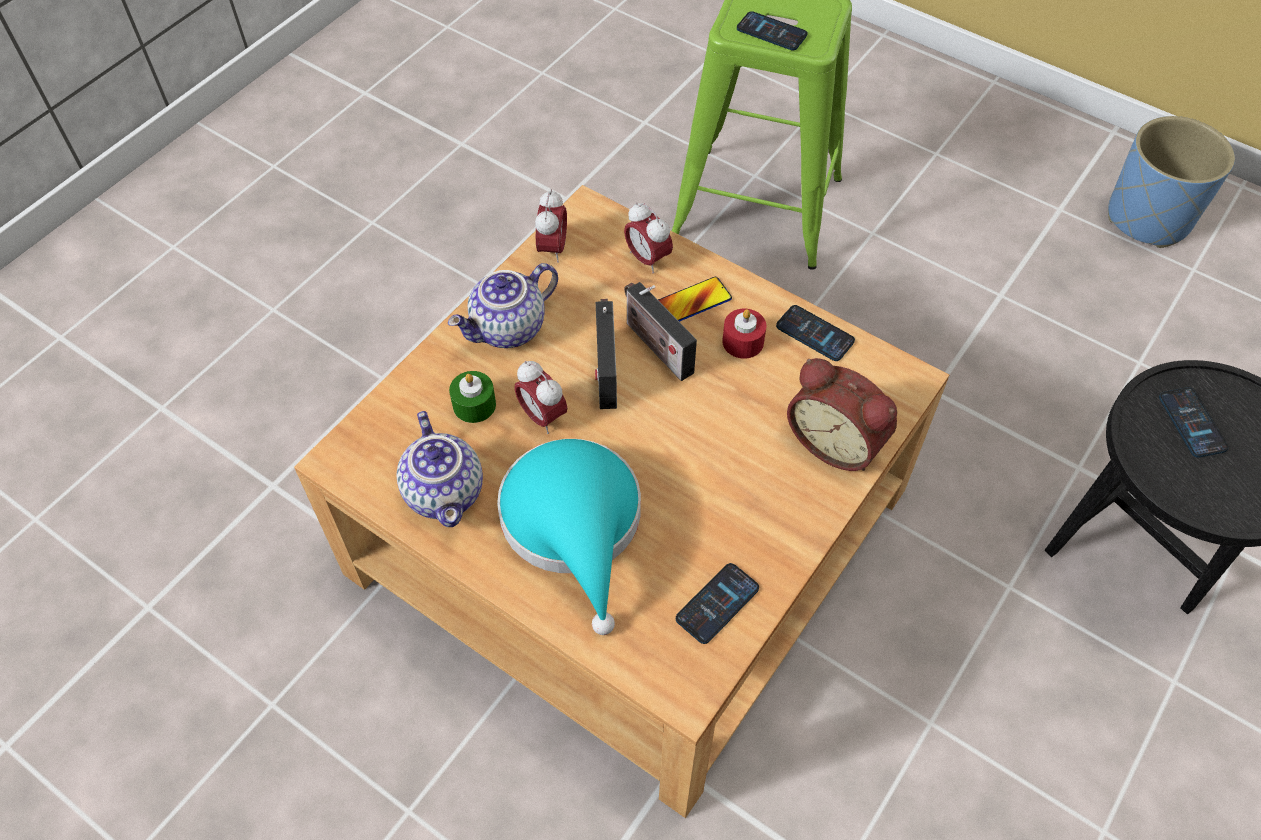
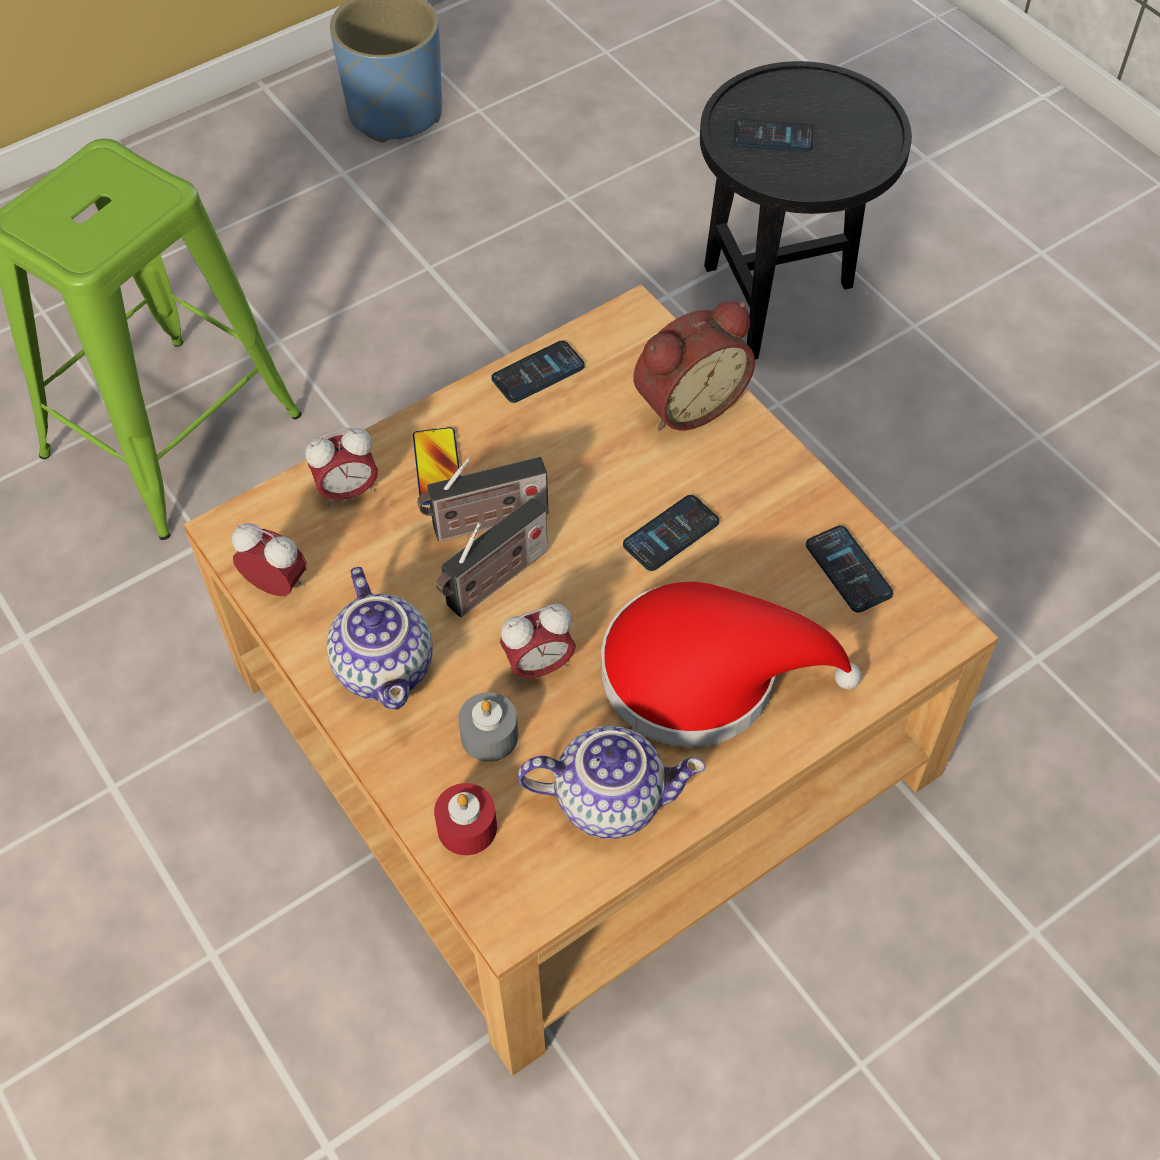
camera: 70 degrees left, 0 degrees up
(474, 405) = (489, 736): green candle -> grey candle
(575, 525) = (705, 674): turquoise hat -> red hat
(605, 367) = (494, 582): radio -> radio turned 60 degrees counterclockwise
(743, 342) = (518, 439): red candle -> red candle (467, 827)
(771, 32) = (111, 223): phone -> phone (671, 534)

